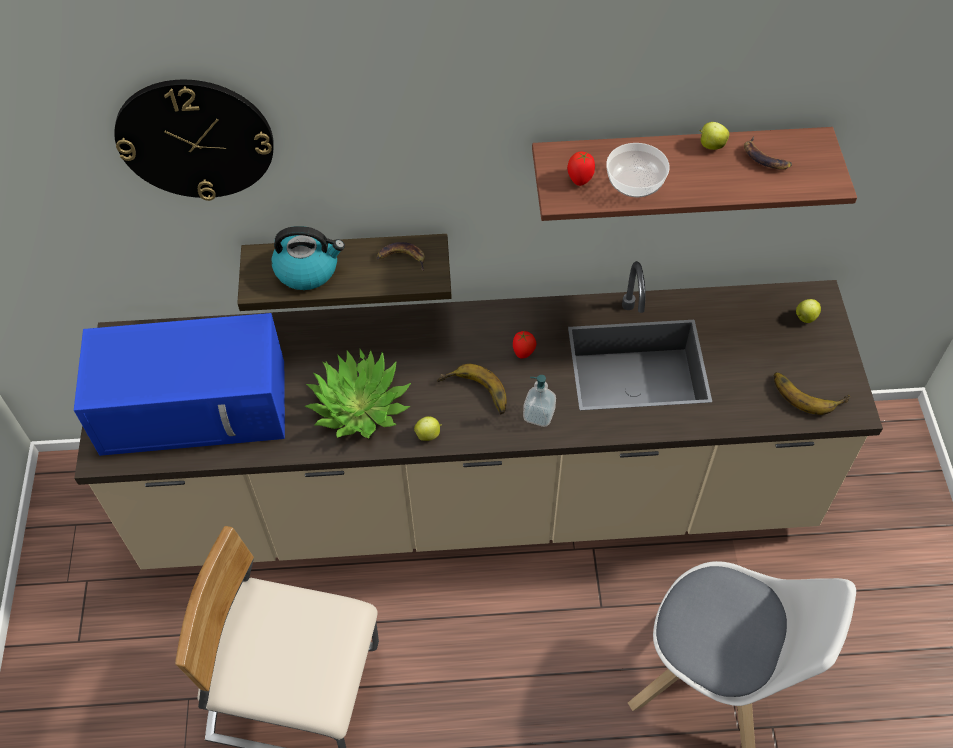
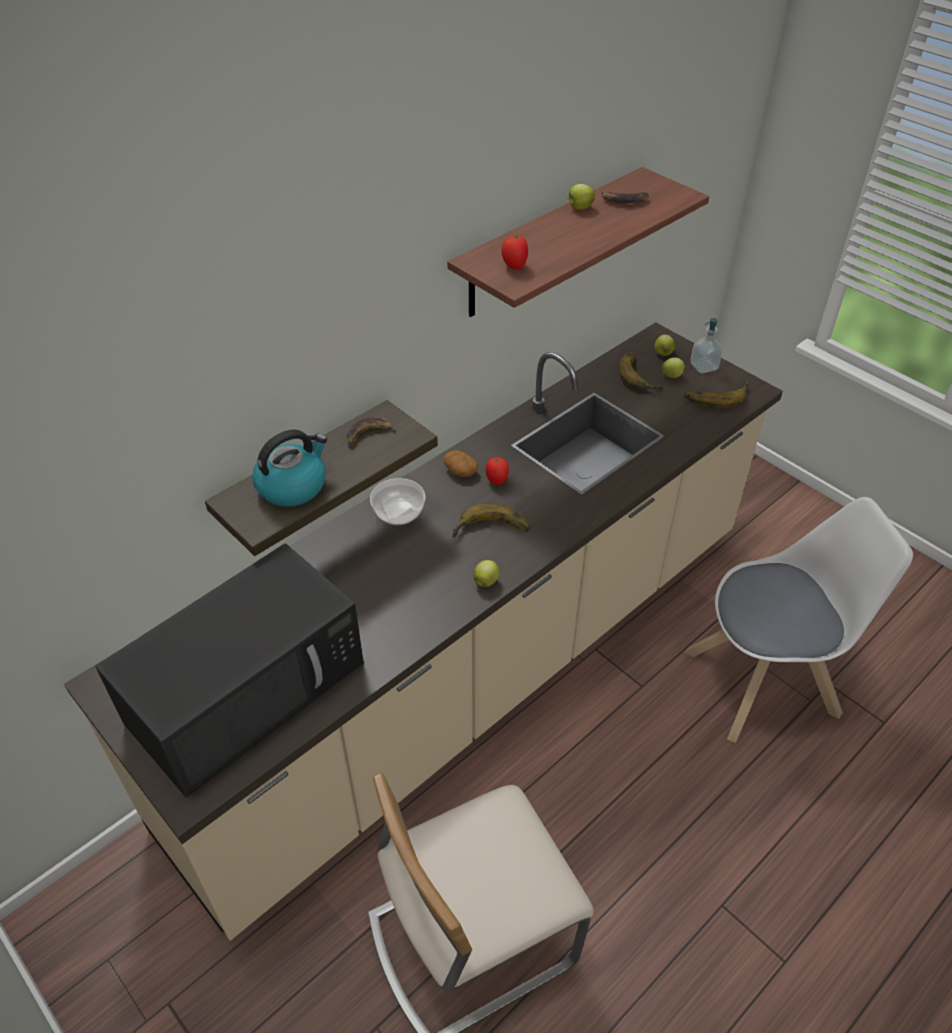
camera: 40 degrees left, 10 degrees down
(195, 139) = (148, 374): wall clock -> none
(197, 406) = (249, 689): blue microwave -> black microwave
(359, 406) = (404, 596): potted plant -> none
(503, 325) = (460, 471): none -> potato
(538, 415) = (556, 515): soap dispenser -> soap dispenser (703, 366)
(635, 183) = (557, 251): bowl -> bowl (399, 512)
(758, 328) = (641, 375): none -> banana
(787, 346) = (672, 376): none -> apple

